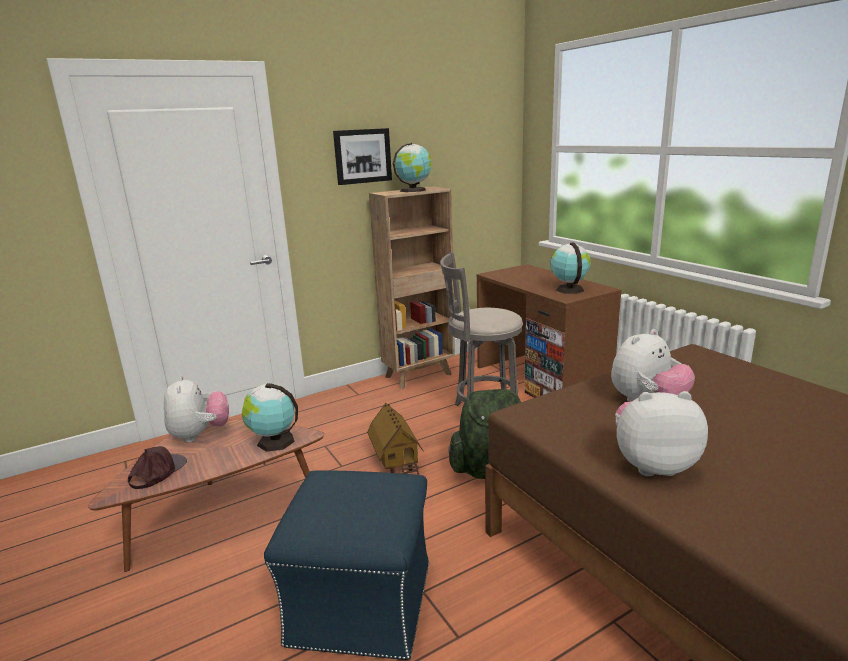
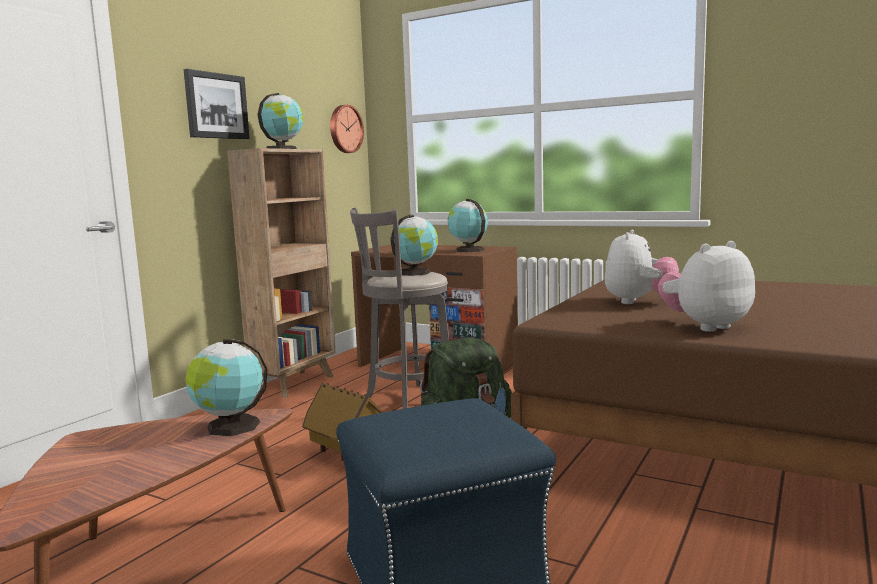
camera: 30 degrees left, 10 degrees down
(157, 472) = (77, 487): brown cap -> none
(200, 435) = (100, 444): plush toy -> none
(494, 314) = (415, 272): none -> globe
(496, 157) = (345, 129): none -> wall clock

